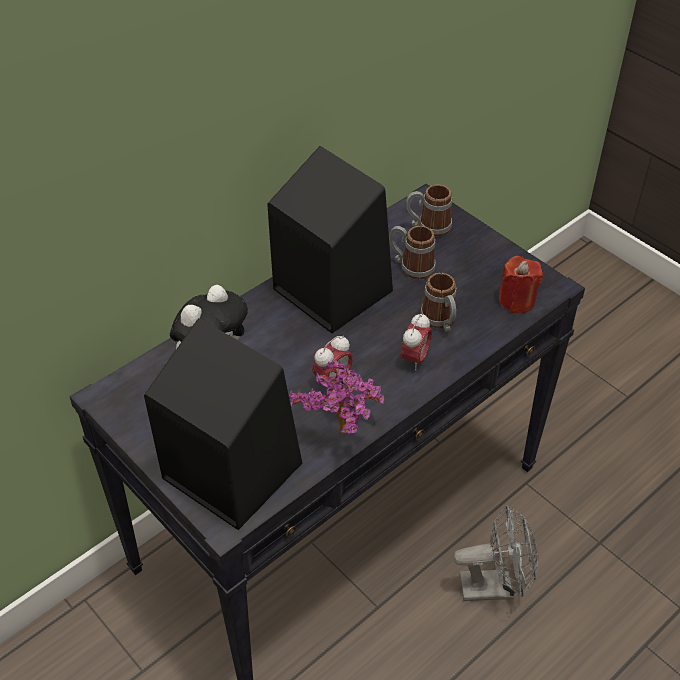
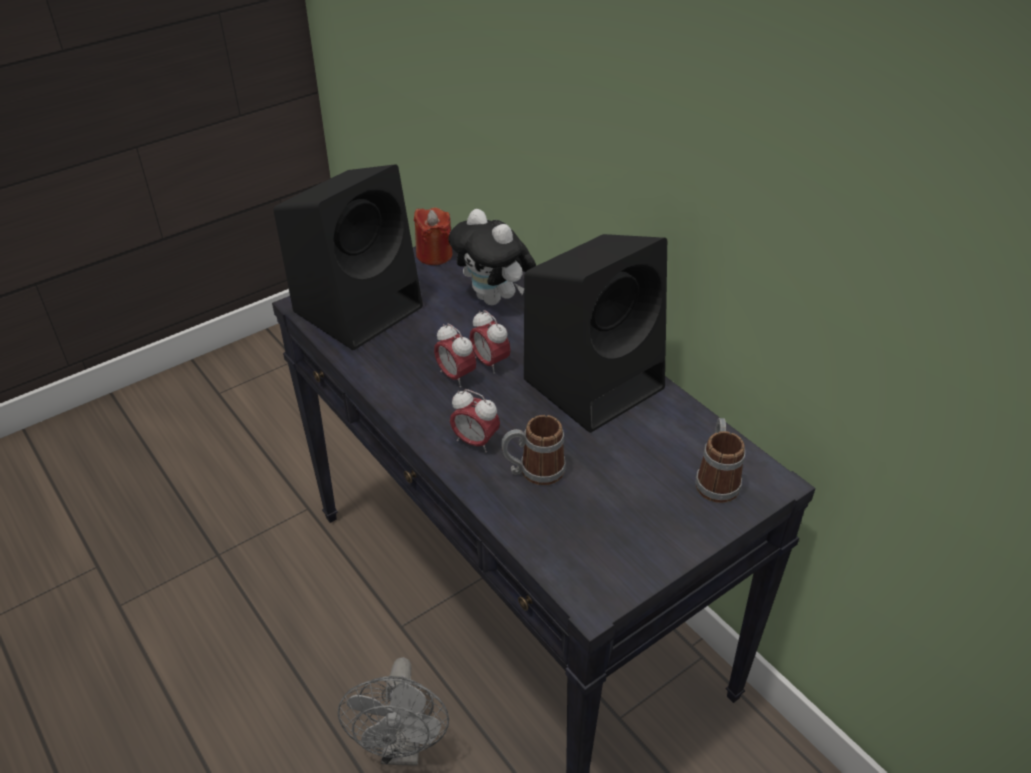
camera: 95 degrees right, 5 degrees down
(311, 358) = (490, 363): none -> alarm clock
(342, 438) = (376, 378): potted plant -> none
(411, 266) = (635, 454): mug -> none
(517, 300) = (565, 553): red candle -> red candle (434, 255)

